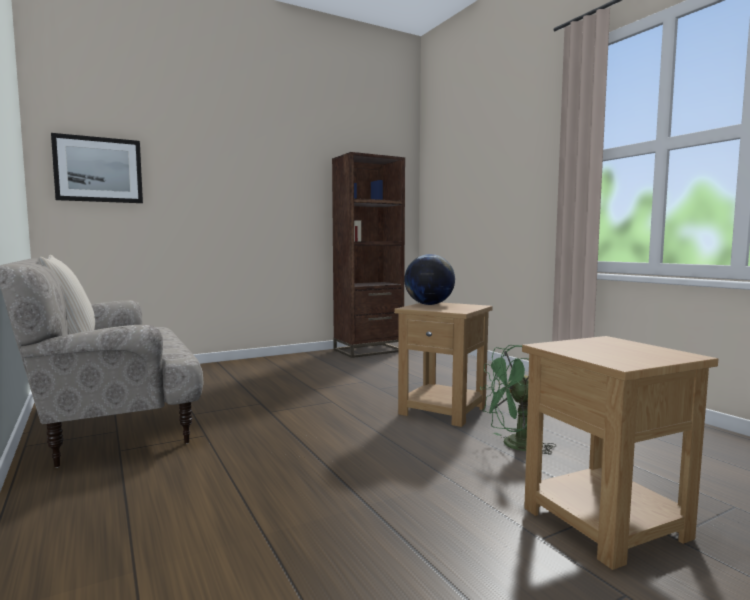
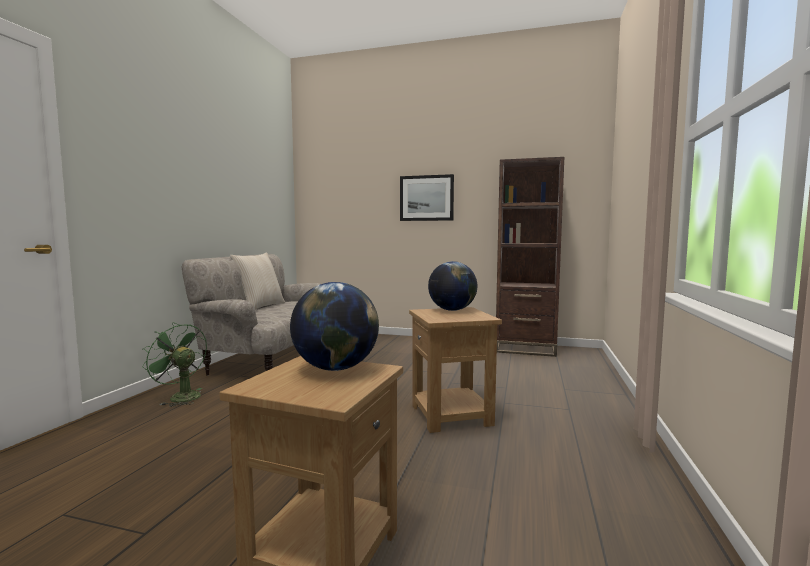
camera: 45 degrees right, 0 degrees up
(98, 170) = (330, 195): picture -> picture (426, 198)
(515, 446) = (428, 465): green fan -> green fan (180, 397)
(592, 344) = (336, 368): none -> globe

